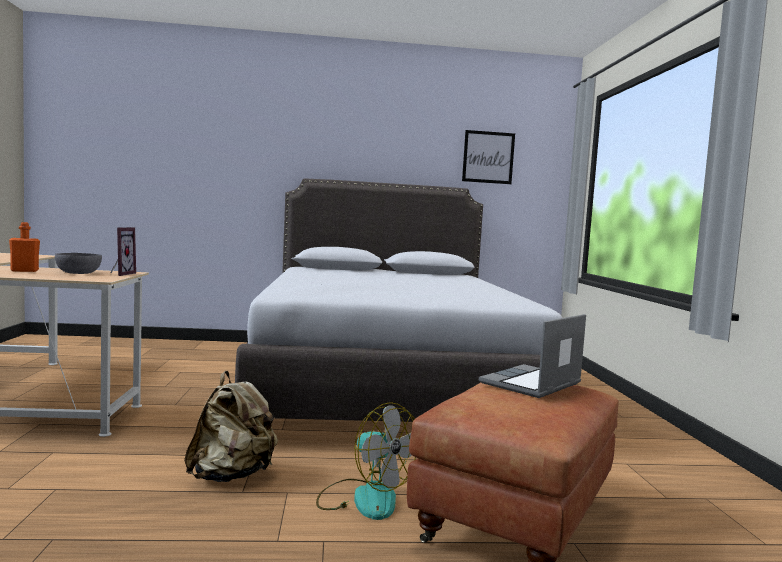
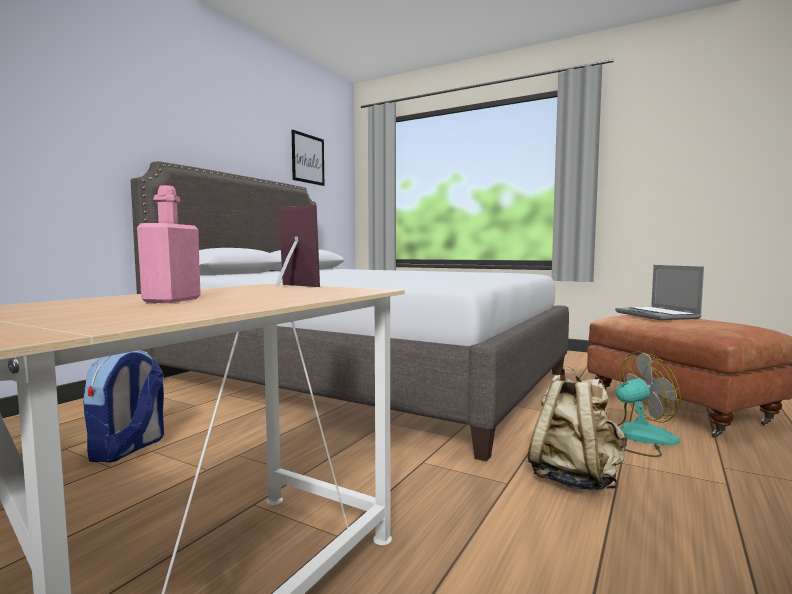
camera: 55 degrees left, 0 degrees up
(24, 271) = (172, 300): orange bottle -> pink bottle
(78, 273) = (255, 291): grey bowl -> none
(178, 367) = (128, 449): none -> backpack

